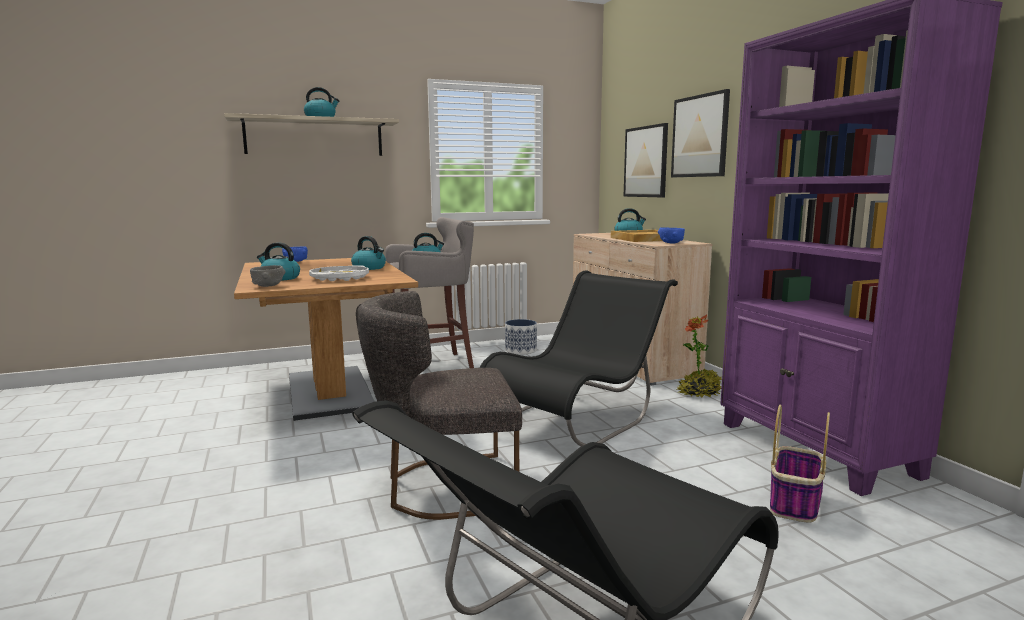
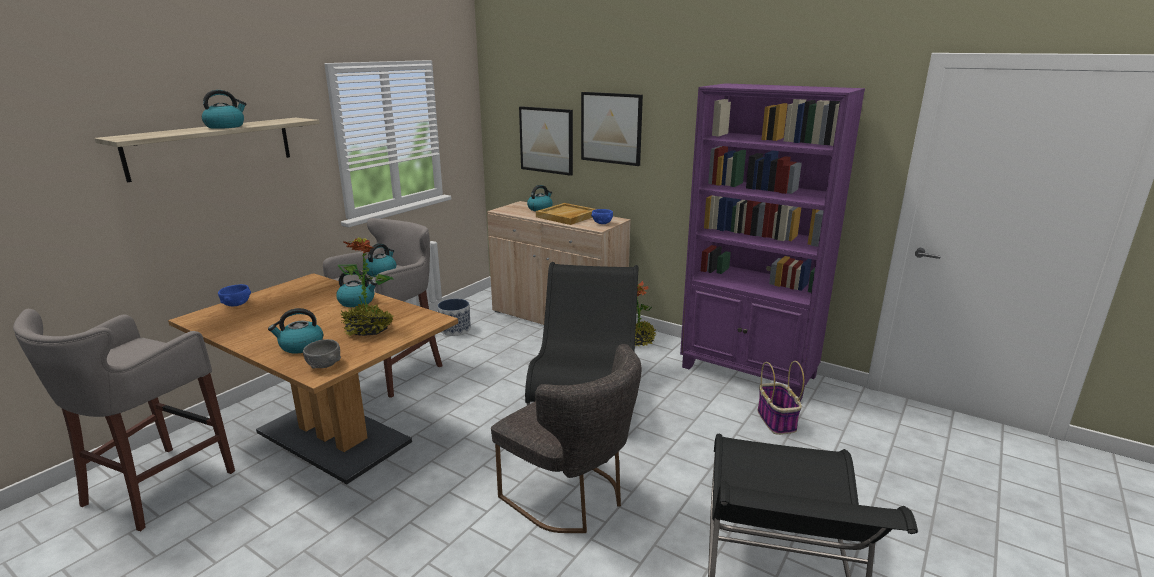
camera: 35 degrees left, 10 degrees up
(193, 389) = (155, 489): none -> grey stool
(339, 278) = (368, 330): white tray -> potted plant
(443, 487) = (571, 498): grey chair -> grey chair turned 90 degrees counterclockwise

